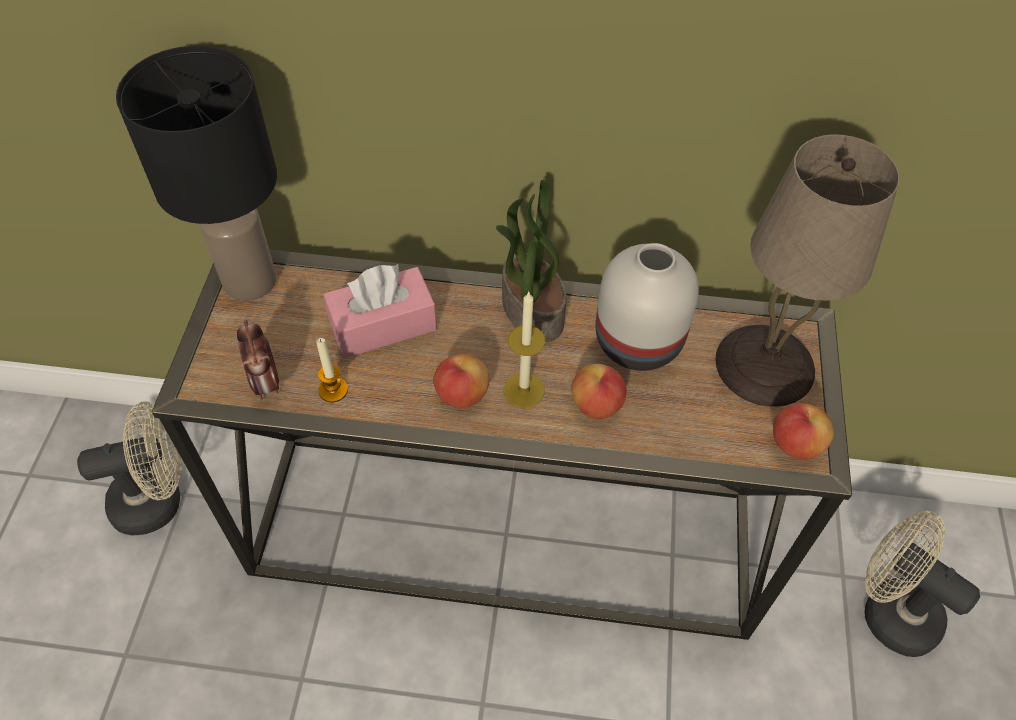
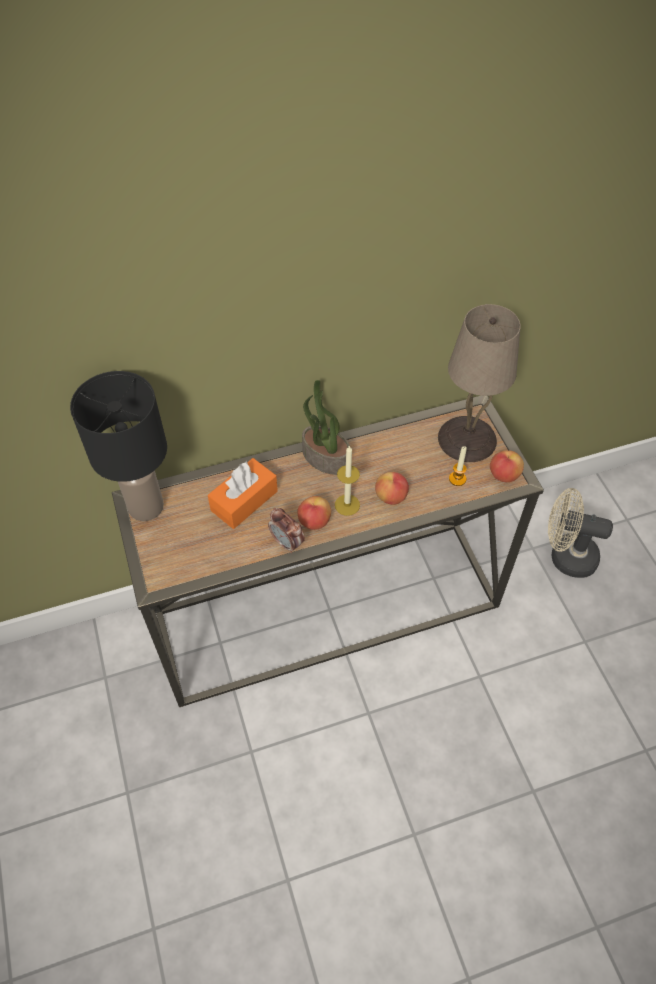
camera: 25 degrees left, 0 degrees up
(158, 500) = (89, 689): beige fan -> none
(266, 383) = (197, 561): alarm clock -> alarm clock (287, 543)
(333, 390) = (239, 549): candle -> candle (457, 479)
(383, 325) = (244, 501): pink tissue box -> orange tissue box
(636, 339) = (392, 452): white vase -> none

